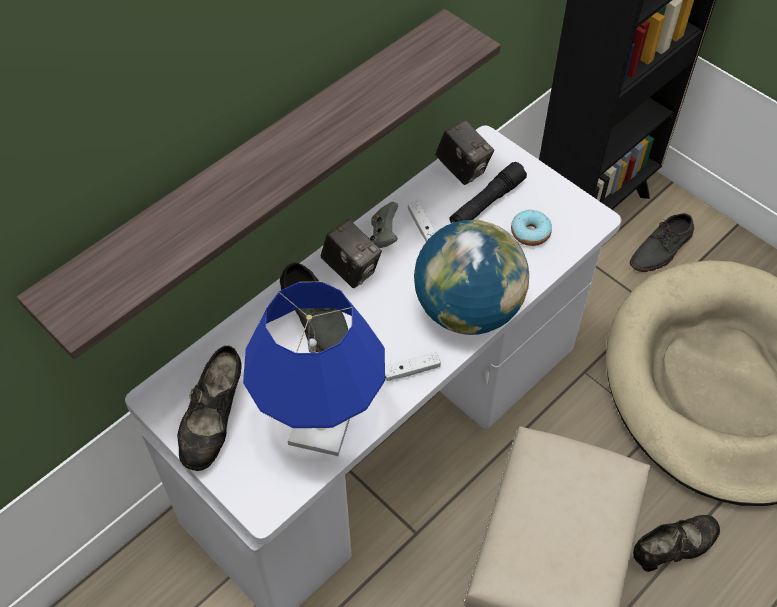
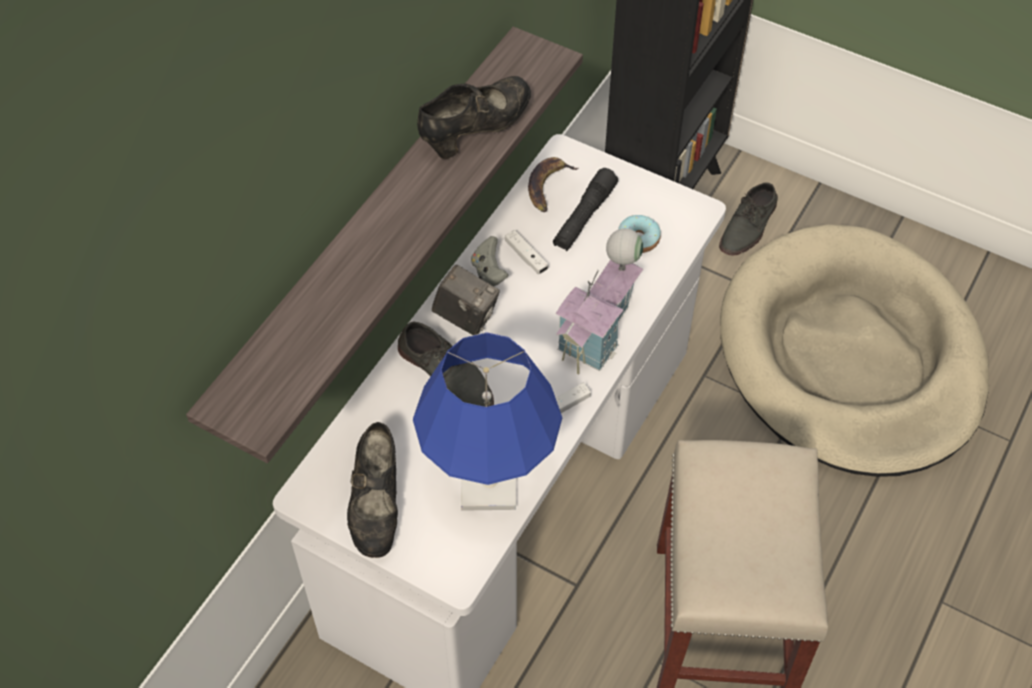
camera: 15 degrees left, 0 degrees up
(462, 169) = (548, 186): camera -> banana
(467, 309) = (599, 332): globe -> toy house
(672, 549) = (842, 537): black shoe -> black shoe (476, 130)

